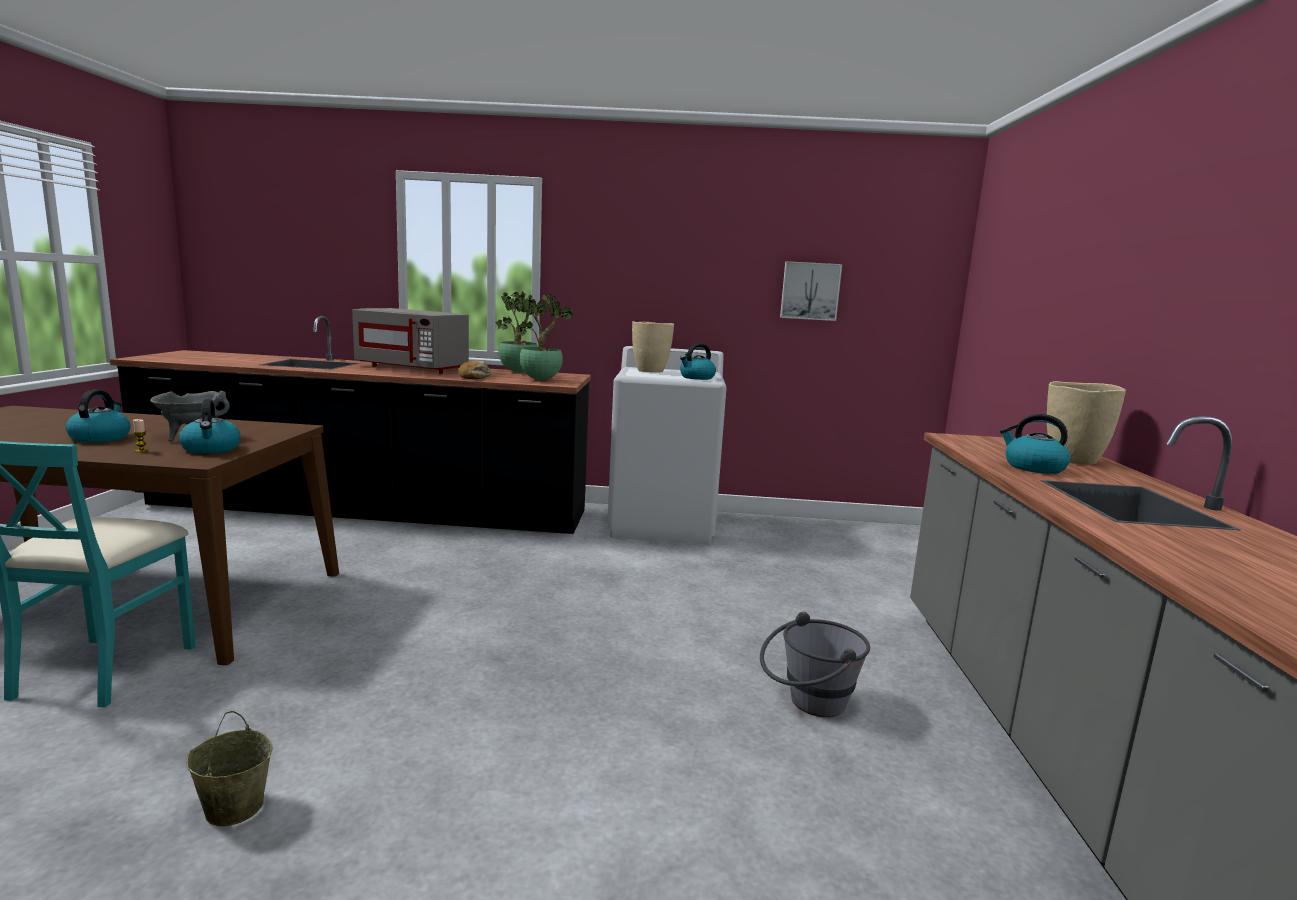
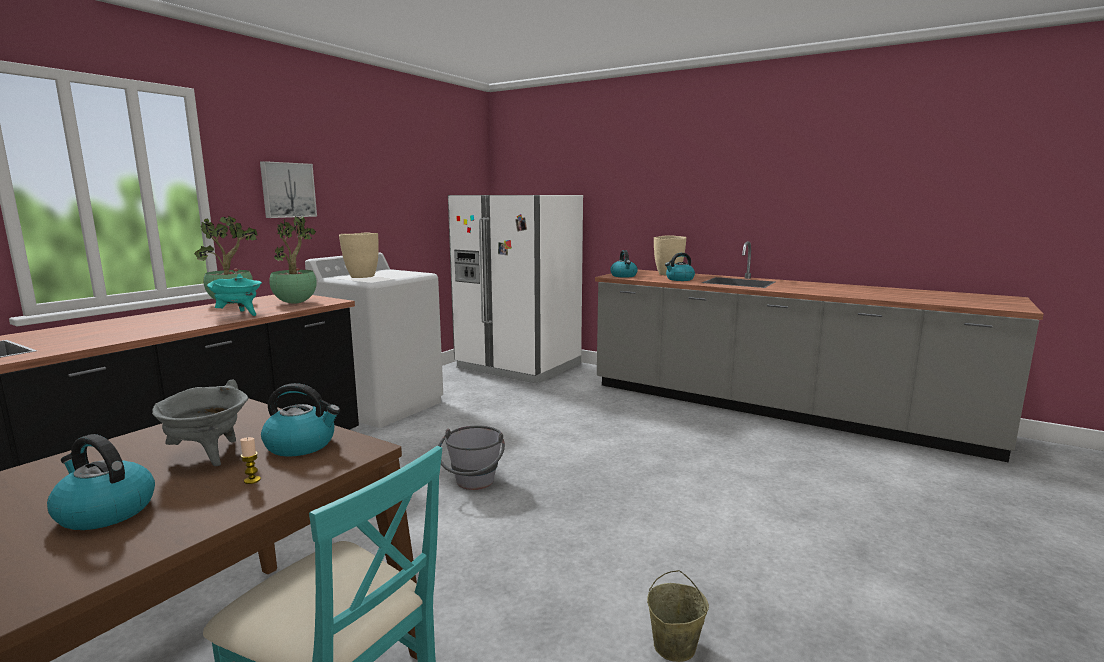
camera: 60 degrees left, 0 degrees up
(413, 368) = (119, 325): grey microwave -> none
(475, 377) = (239, 315): bread -> turquoise cooking pot
(696, 377) = (410, 274): kettle -> kettle (624, 276)
(808, 704) = (660, 433): grey bucket -> grey bucket (473, 485)
(810, 291) = (419, 197): picture -> picture (287, 190)
(890, 553) = (518, 366): none -> white fridge

